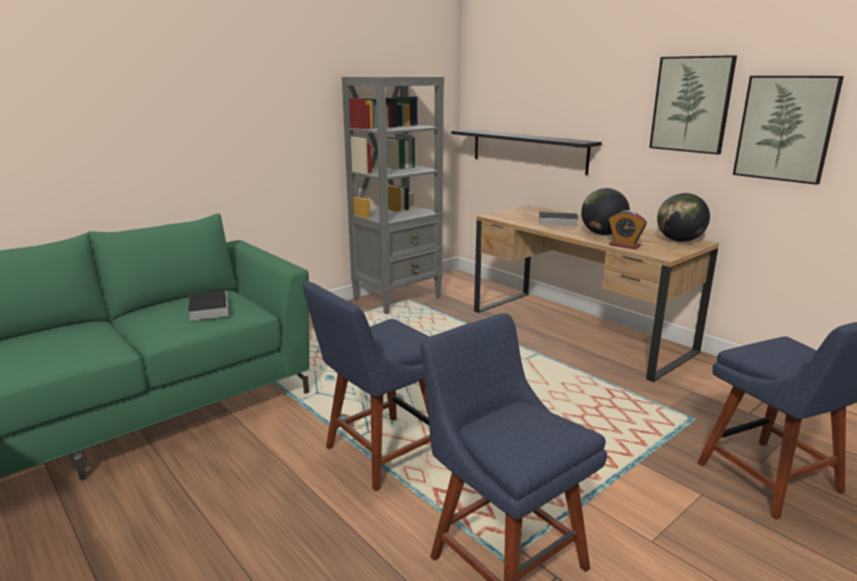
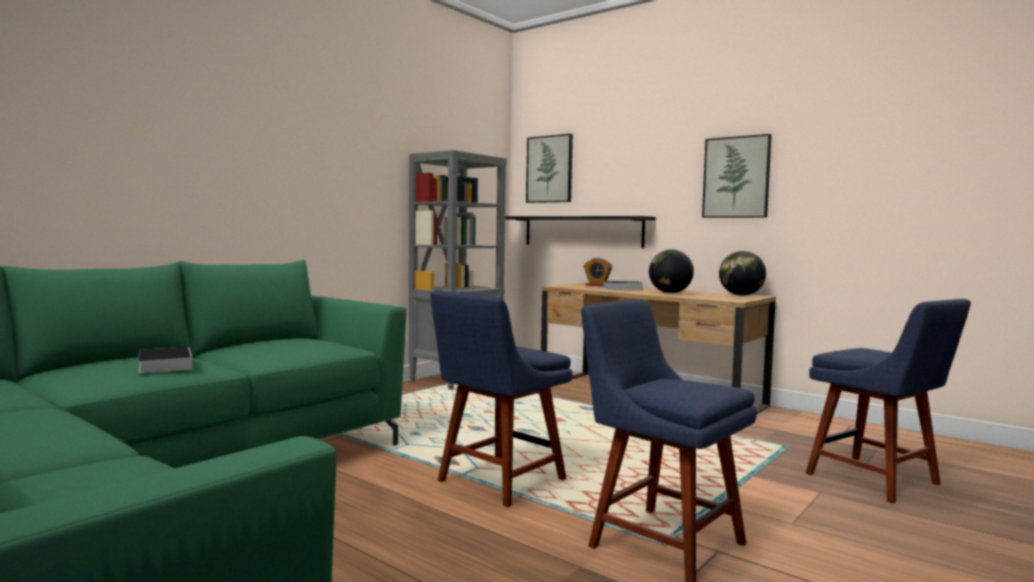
camera: 10 degrees left, 15 degrees down
(208, 308) = (303, 344): book -> book (164, 364)
(624, 245) = (695, 297): alarm clock -> alarm clock (597, 285)
(785, 128) = (820, 191): picture -> picture (550, 169)

